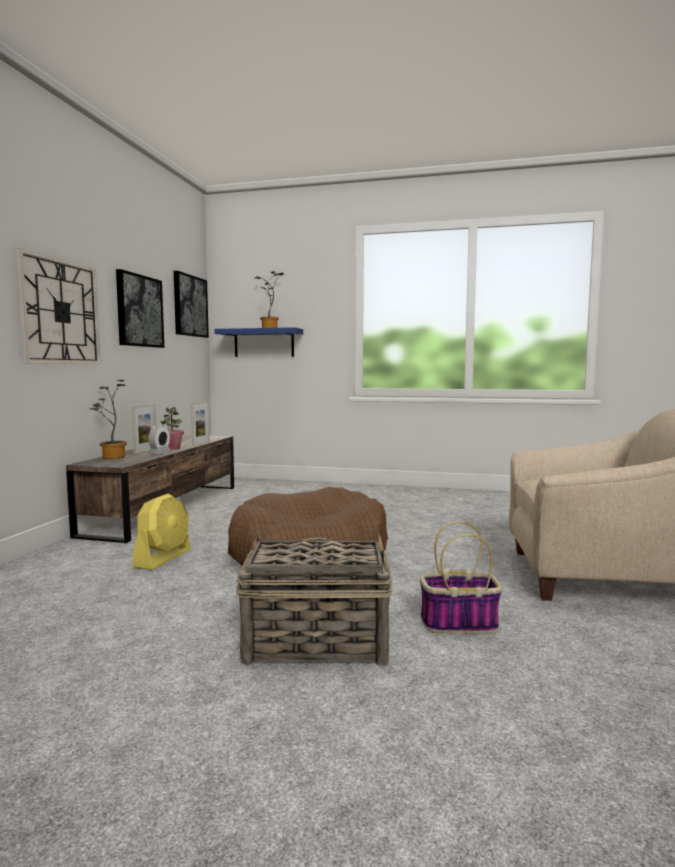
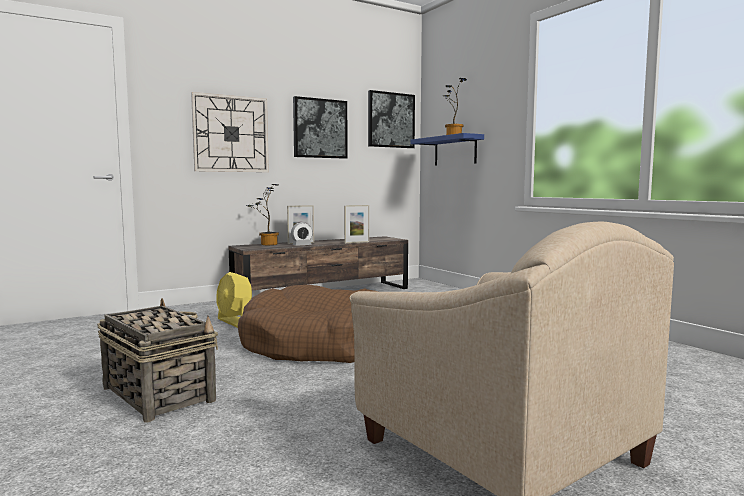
camera: 45 degrees right, 0 degrees up
(163, 558) = (236, 322): yellow fan -> yellow fan turned 75 degrees clockwise
(172, 448) = (324, 243): potted plant -> none
(458, 623) = (256, 423): basket -> none

